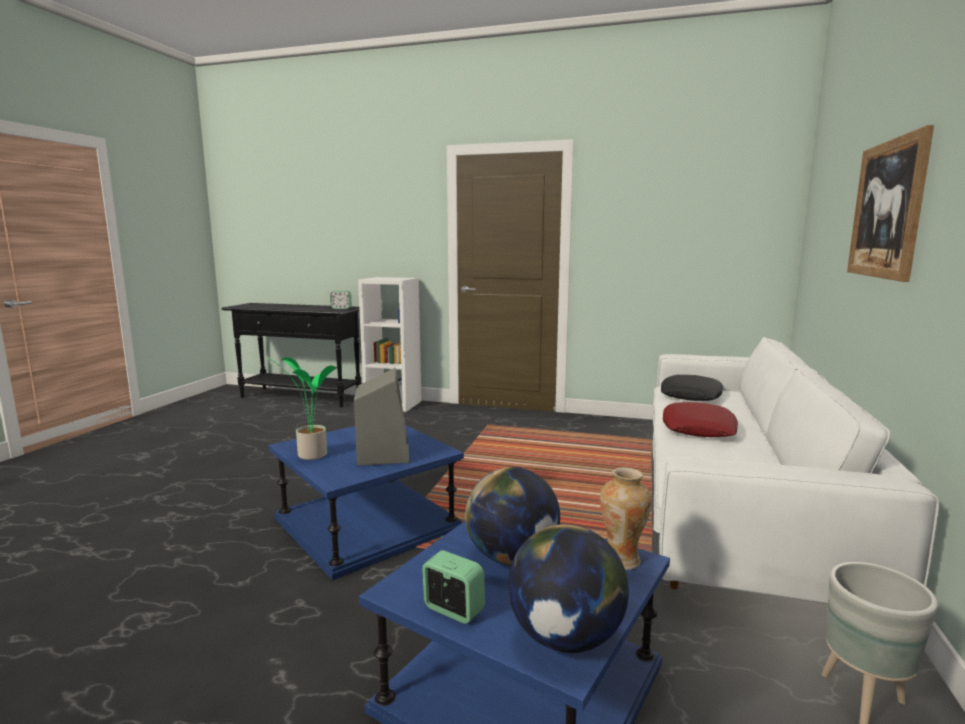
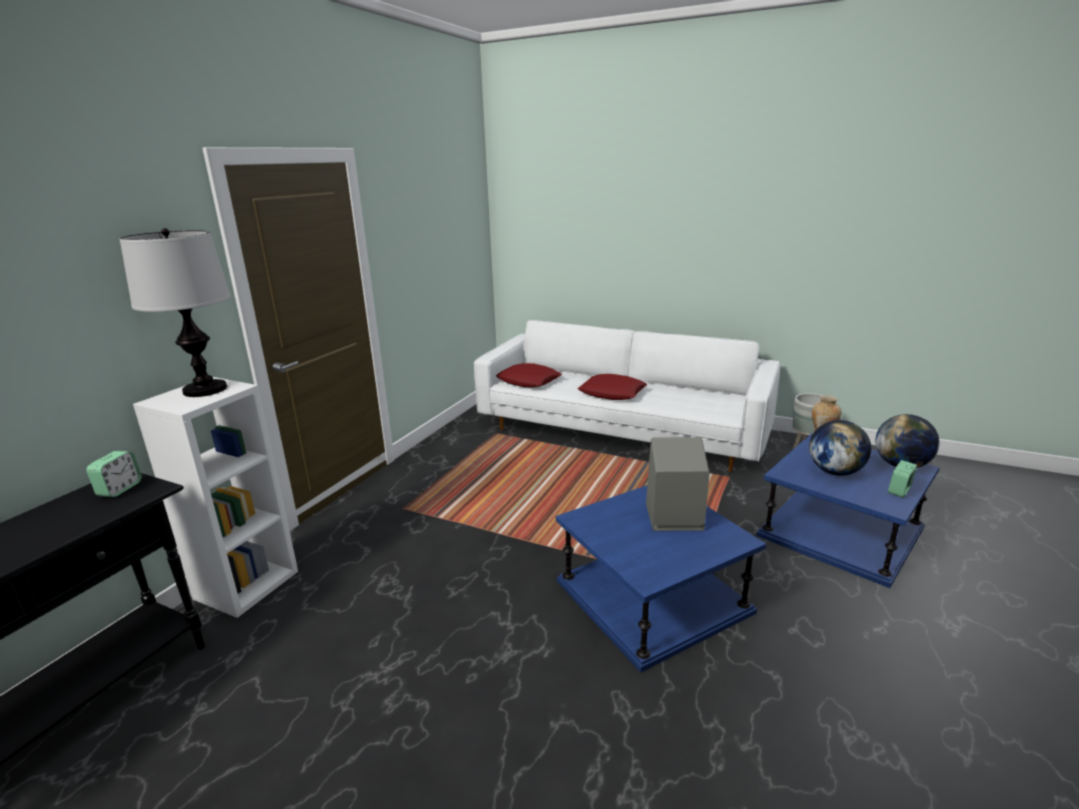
camera: 80 degrees left, 10 degrees up
(310, 455) = (679, 561): potted plant -> none
(394, 278) = (204, 390): none -> table lamp
(691, 395) = (528, 381): black pillow -> red pillow
(887, 209) = (661, 227): picture -> none

